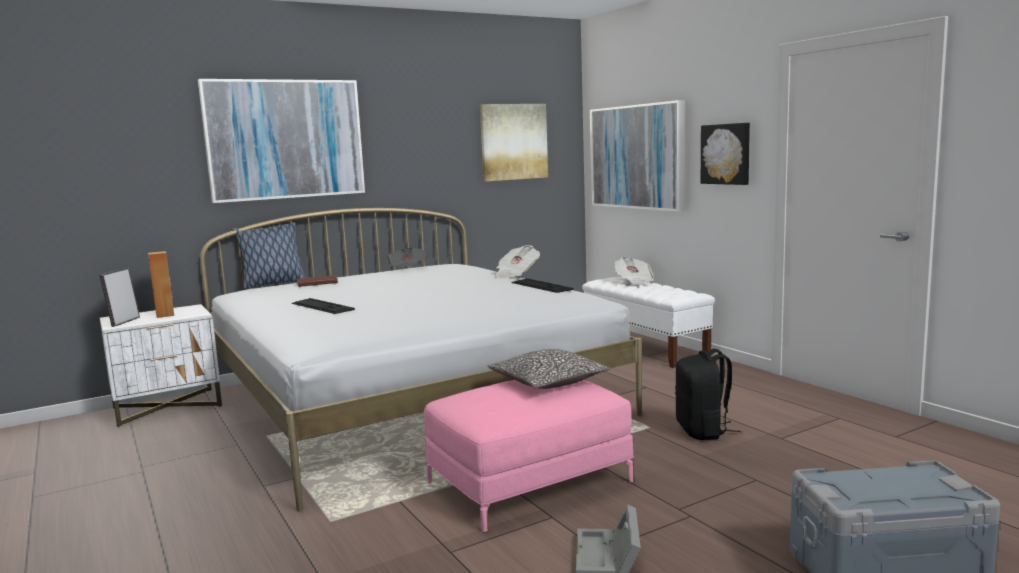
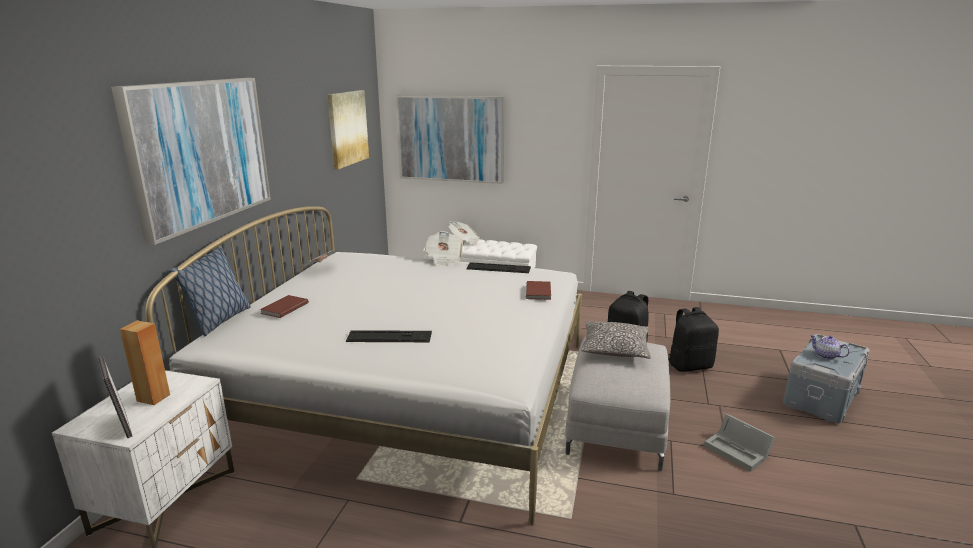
camera: 45 degrees left, 10 degrees up
(519, 304) = (539, 291): none -> brown book
(529, 482) = (615, 423): pink ottoman -> grey ottoman
(726, 154) = (545, 141): picture -> none
(745, 471) = (689, 365): none -> black backpack
(881, 484) = (826, 355): none -> teapot

